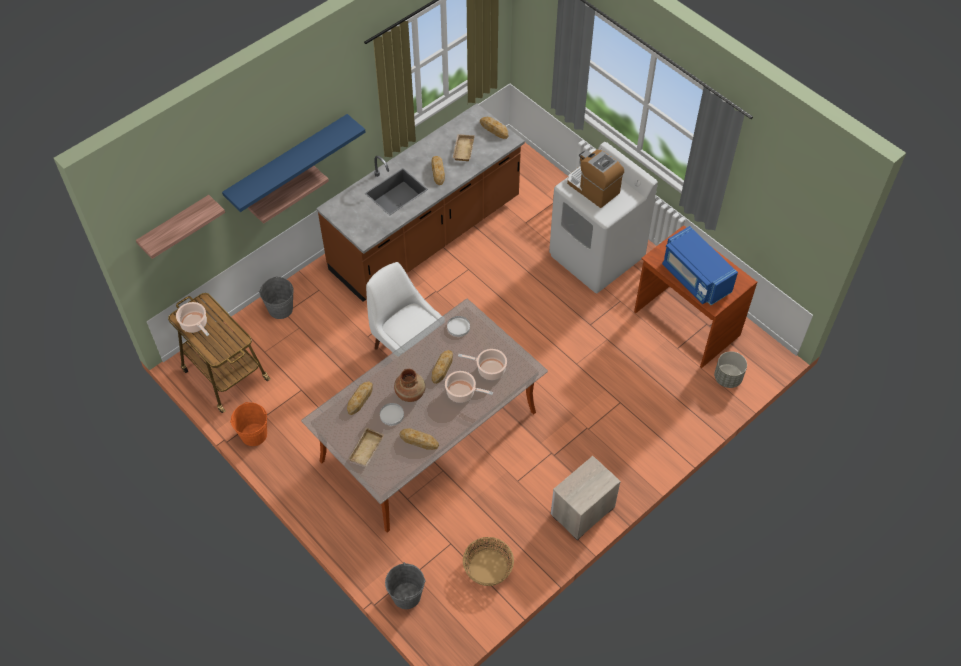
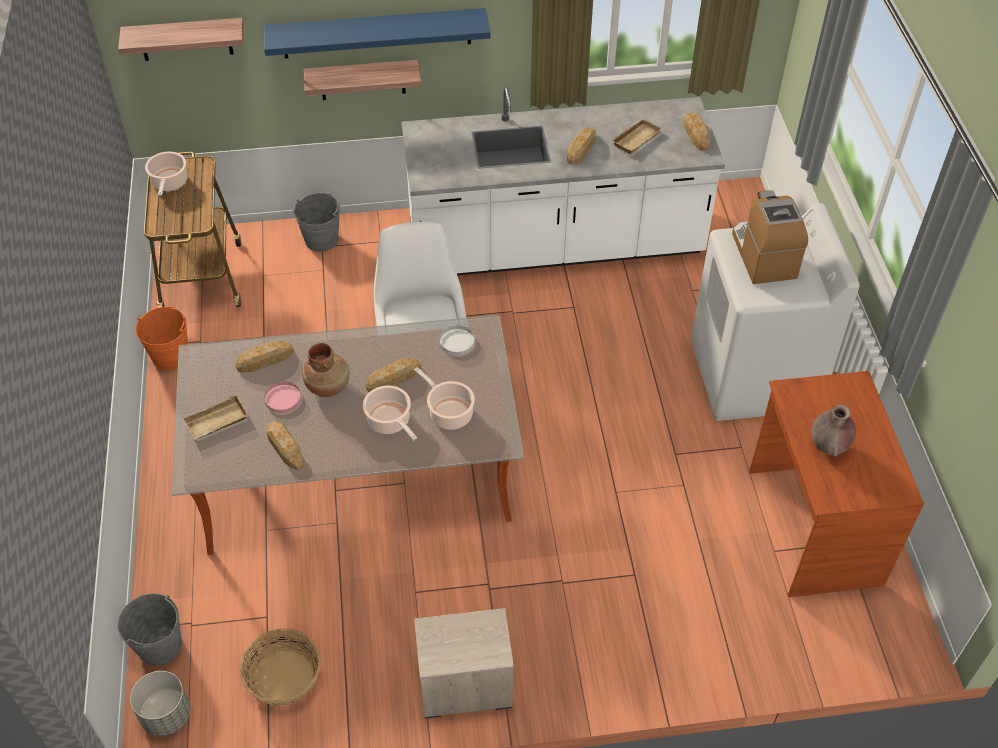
camera: 35 degrees right, 5 degrees down
(391, 415) = (282, 398): white plate -> pink plate
(426, 235) = (555, 245): brown counter -> white counter
(695, 278) = (828, 447): blue microwave -> brown vase
(727, 378) = (817, 633): grey planter -> grey planter (166, 715)

